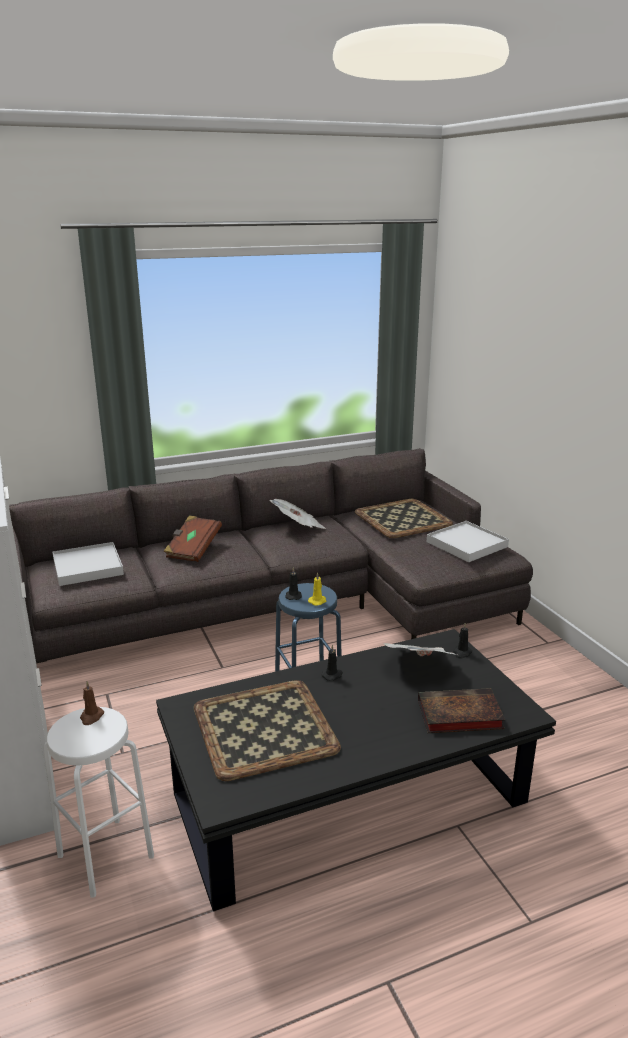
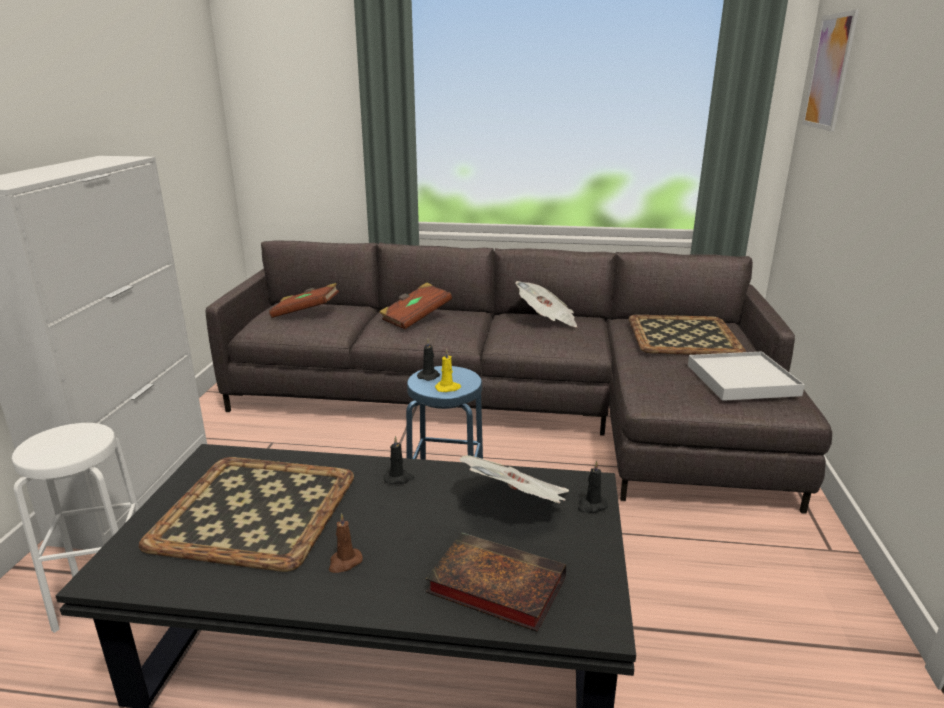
camera: 30 degrees right, 0 degrees up
(87, 567) = (306, 313): white tray -> brown book
(91, 717) = (85, 433): brown candle -> brown candle (344, 562)
(461, 315) = (829, 72): none -> picture

